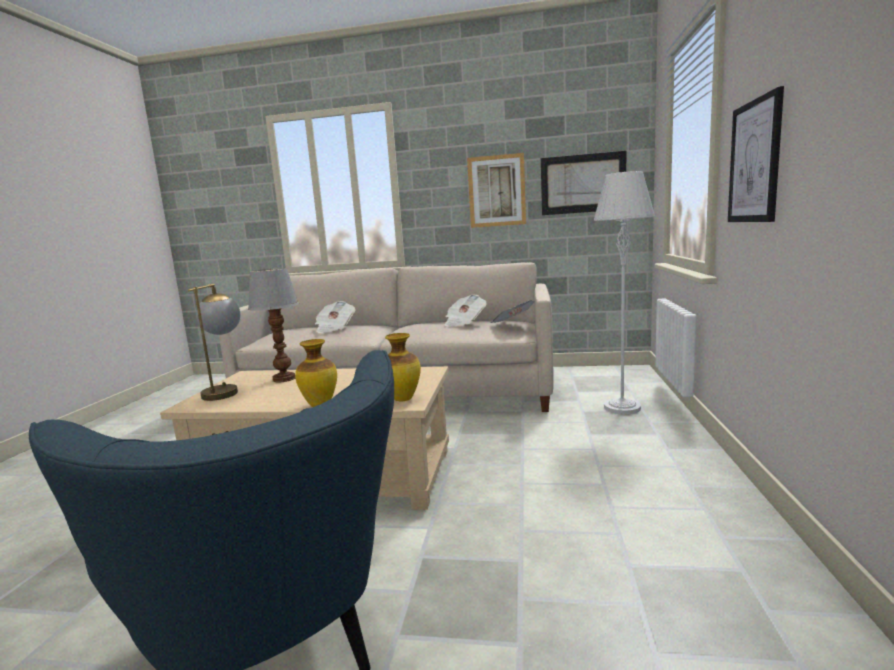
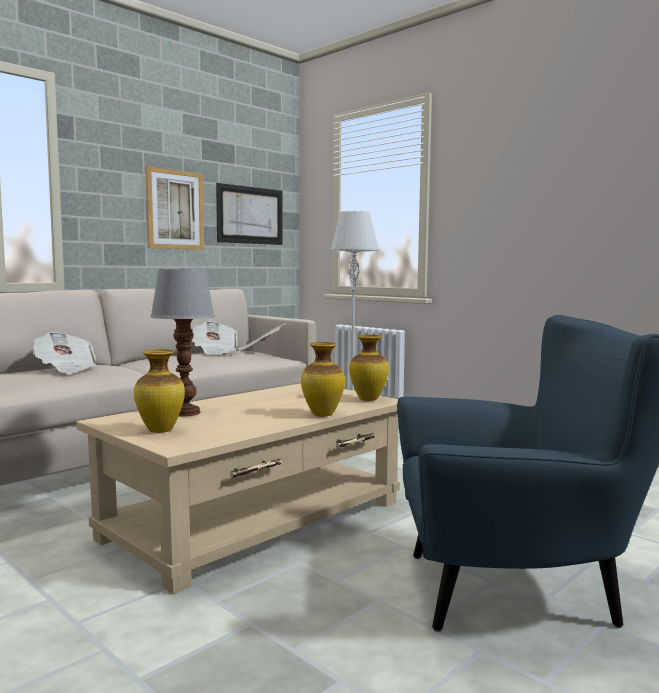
camera: 55 degrees left, 5 degrees down
(225, 390) = (160, 431): table lamp -> vase
(755, 162) = (485, 218): picture -> none

